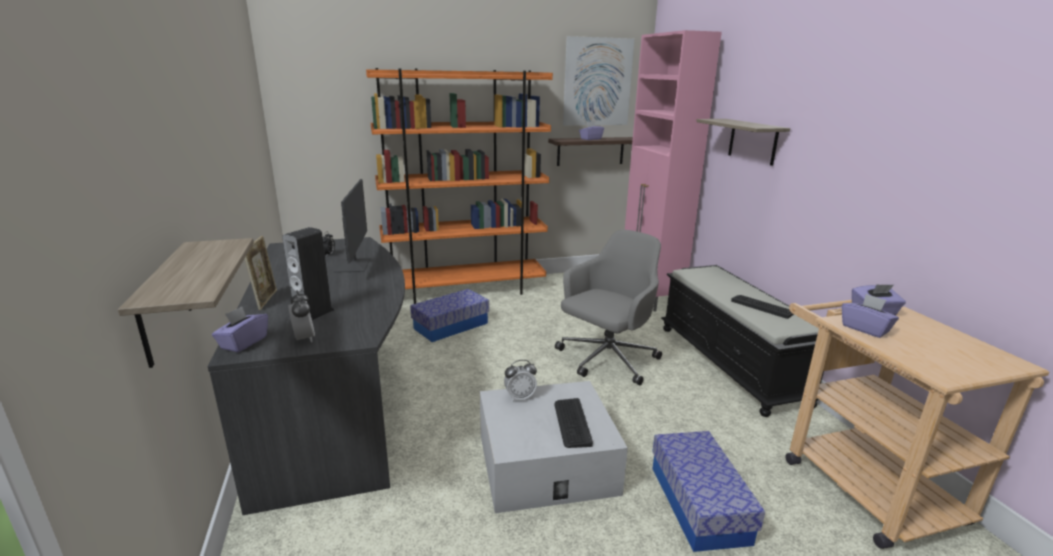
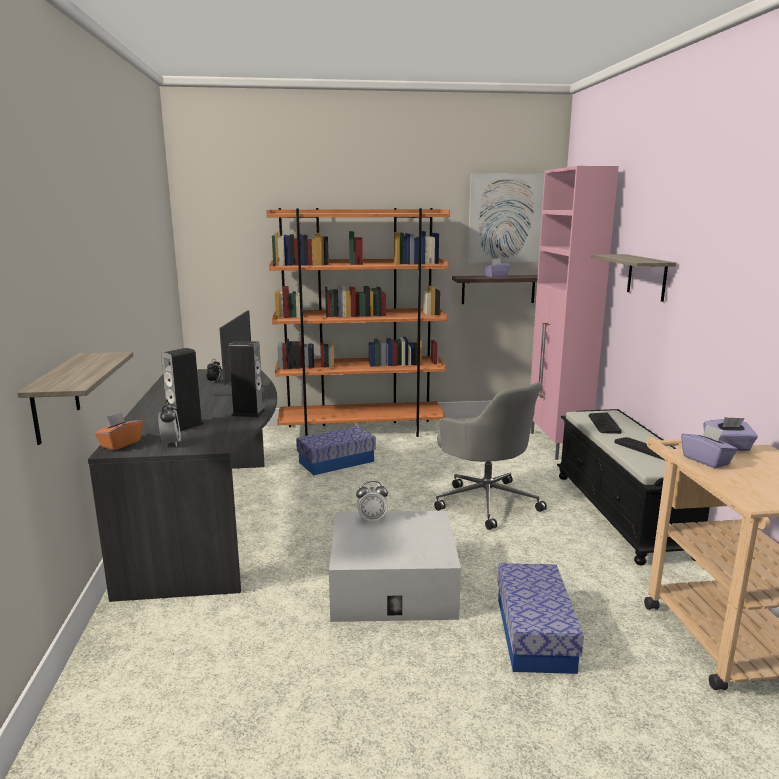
camera: 10 degrees right, 5 degrees down
(243, 343) = (120, 444): purple tissue box -> orange tissue box
(266, 300) = (148, 414): picture frame -> none
(379, 293) = (248, 413): none -> speaker
(572, 423) = (414, 544): keyboard -> keyboard (604, 423)
(606, 360) = (486, 501): grey office chair -> grey office chair turned 90 degrees clockwise

